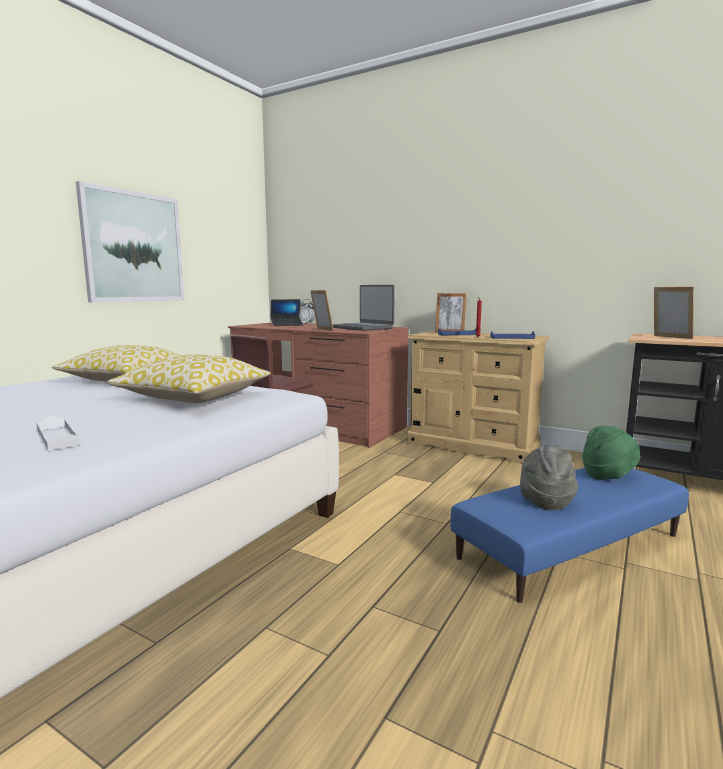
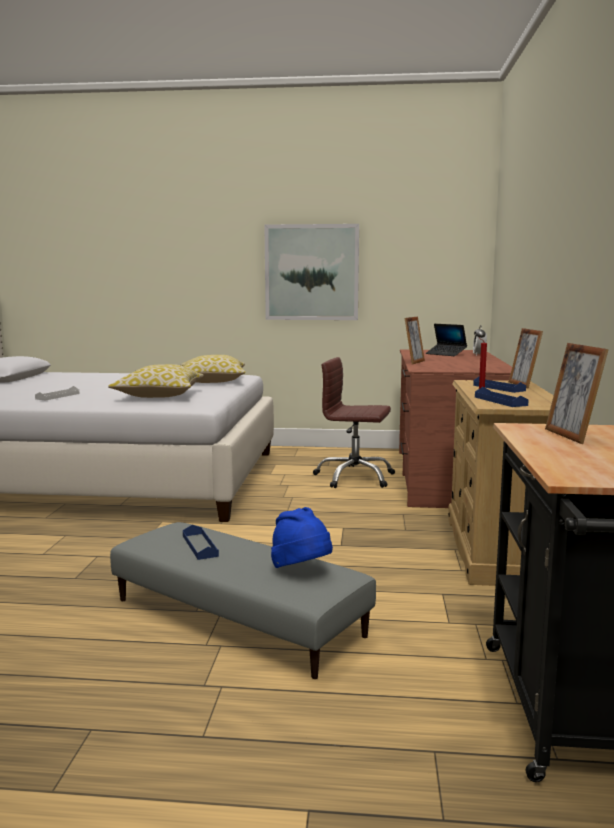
camera: 65 degrees right, 0 degrees up
(362, 328) = (466, 366): laptop -> none
(545, 500) = (200, 546): grey hat -> blue tray
(571, 547) = (236, 618): blue ottoman -> grey ottoman
(608, 475) = (302, 570): green hat -> blue hat
(670, 337) = (571, 436): picture frame -> picture frame turned 135 degrees clockwise

